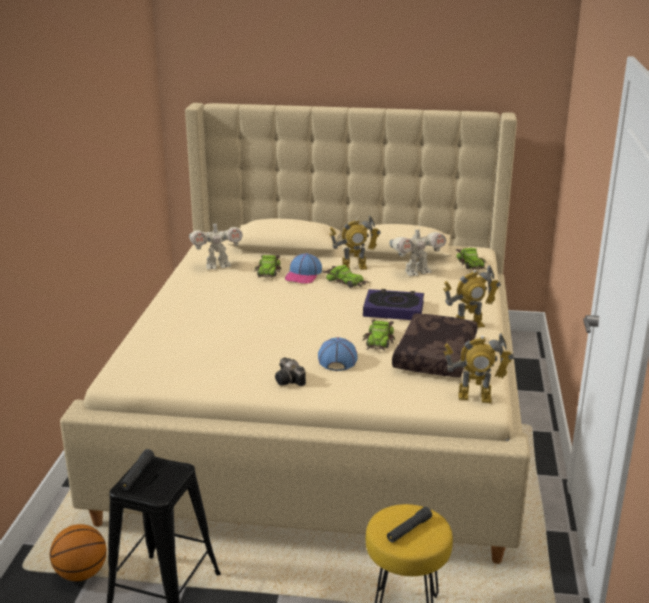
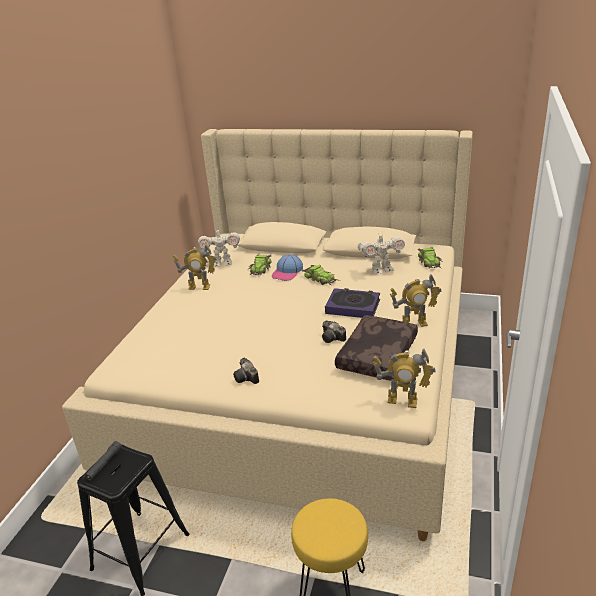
camera: 10 degrees right, 5 degrees up
(81, 573) = (83, 526): basketball -> none
(337, 357) = (293, 355): cap -> none
(354, 267) = (331, 265): toy robot -> toy robot (199, 287)
(379, 340) = (333, 338): toy car -> camera
(409, 530) = (328, 528): black flashlight -> none

